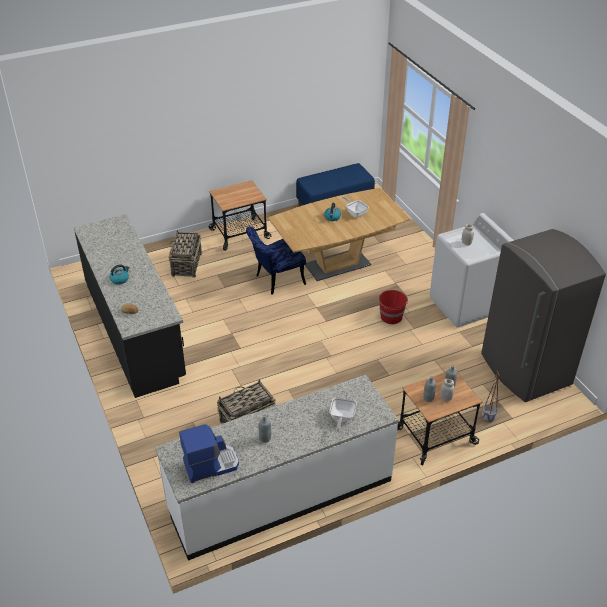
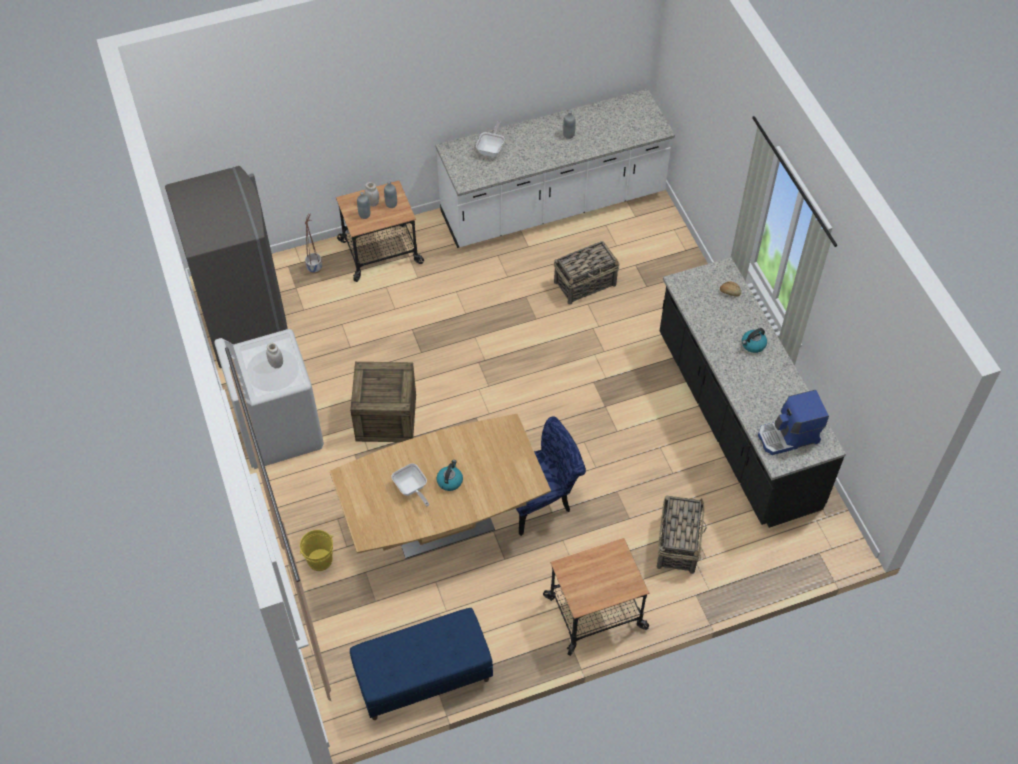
camera: 175 degrees left, 15 degrees up
(210, 464) = (620, 115): coffee machine -> coffee machine (788, 437)
(391, 317) = (386, 417): red bucket -> crate
(409, 246) = (319, 560): none -> yellow bucket

